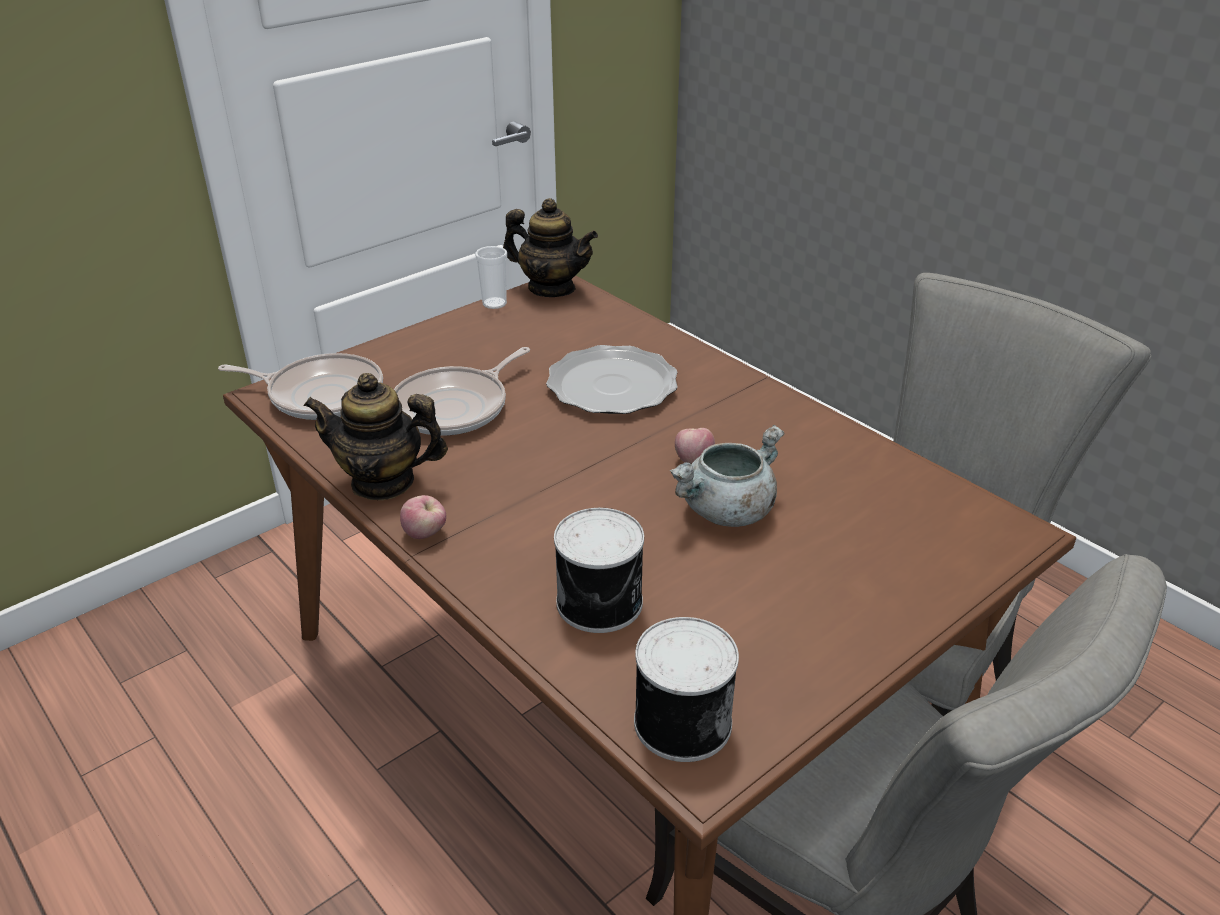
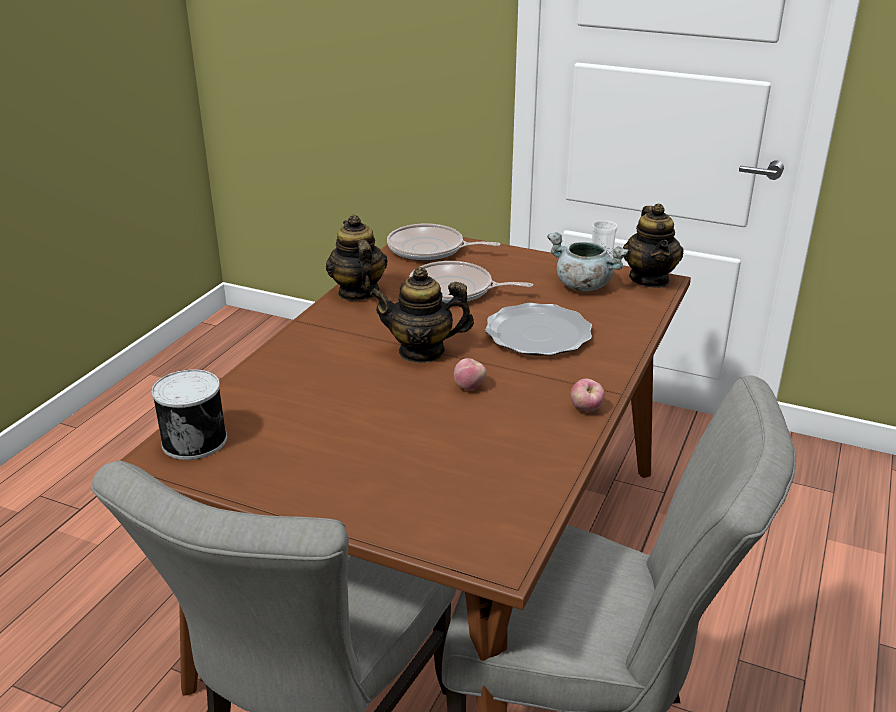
camera: 65 degrees right, 5 degrees down
(321, 394) = (430, 249): frying pan -> frying pan turned 120 degrees clockwise
(425, 534) = (317, 318): apple -> apple (586, 409)
(588, 472) = (422, 351): none -> teapot
(602, 602) = (288, 389): can -> none
(727, 512) = (417, 413): grey cooking pot -> grey cooking pot (582, 285)

